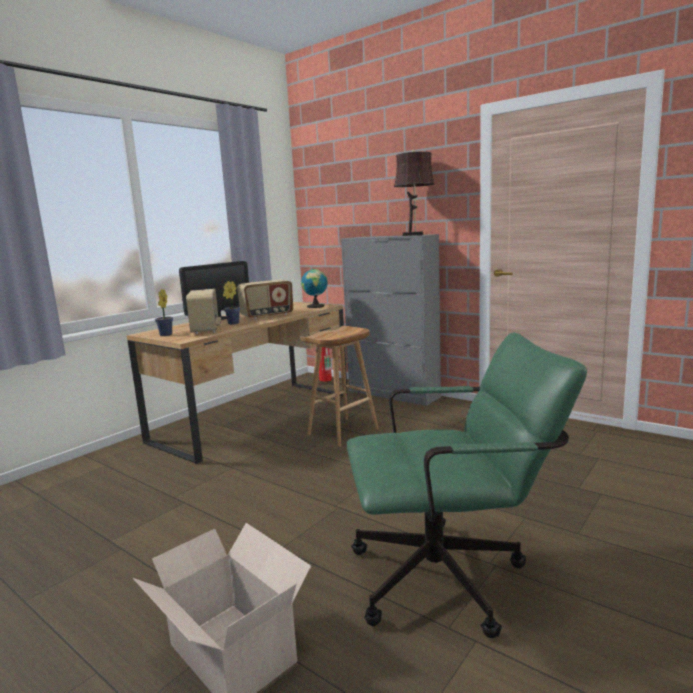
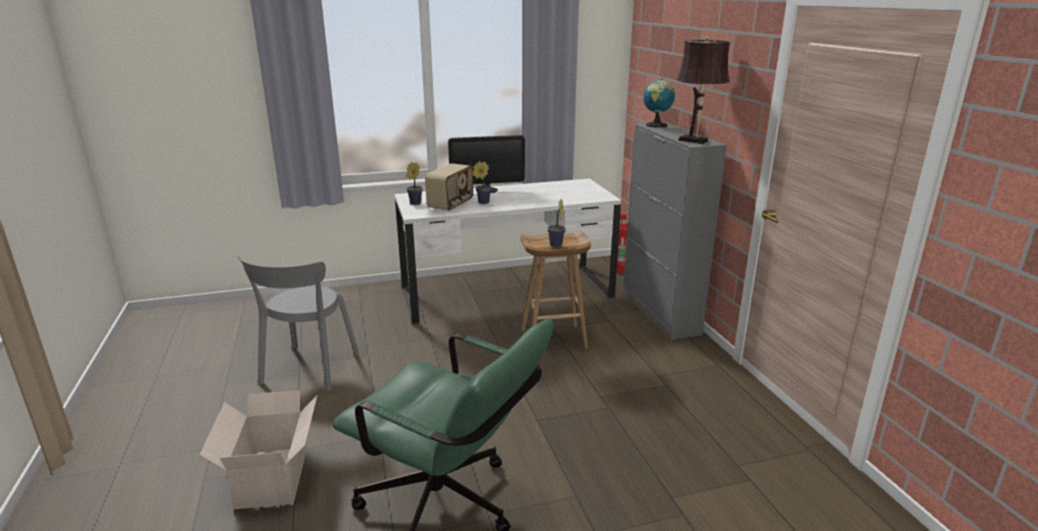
camera: 35 degrees right, 10 degrees up
(129, 541) = (308, 370): none -> grey chair
(255, 417) = (507, 293): brown desk -> white desk
(267, 316) = (527, 199): radio -> none
(316, 306) = (592, 195): globe -> globe (656, 125)
(343, 335) = (556, 245): none -> potted plant

